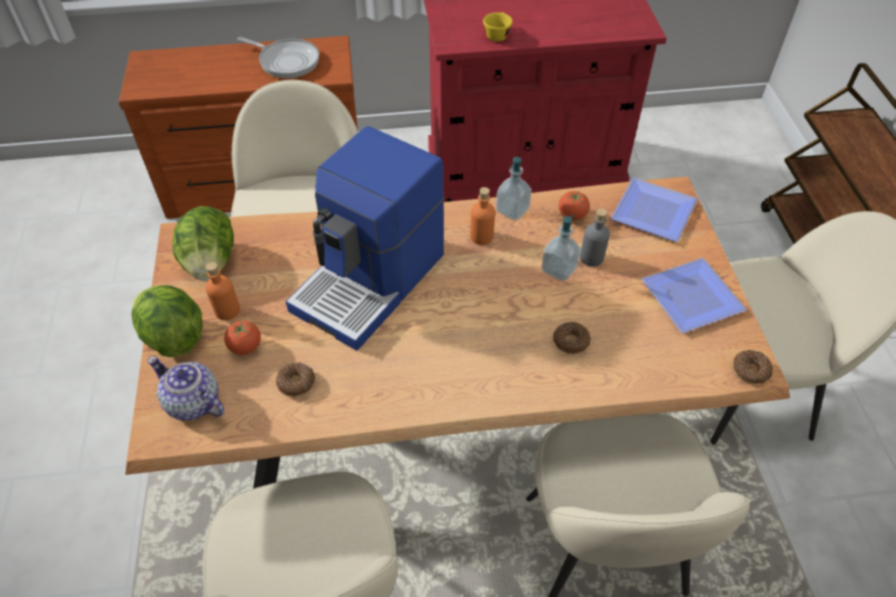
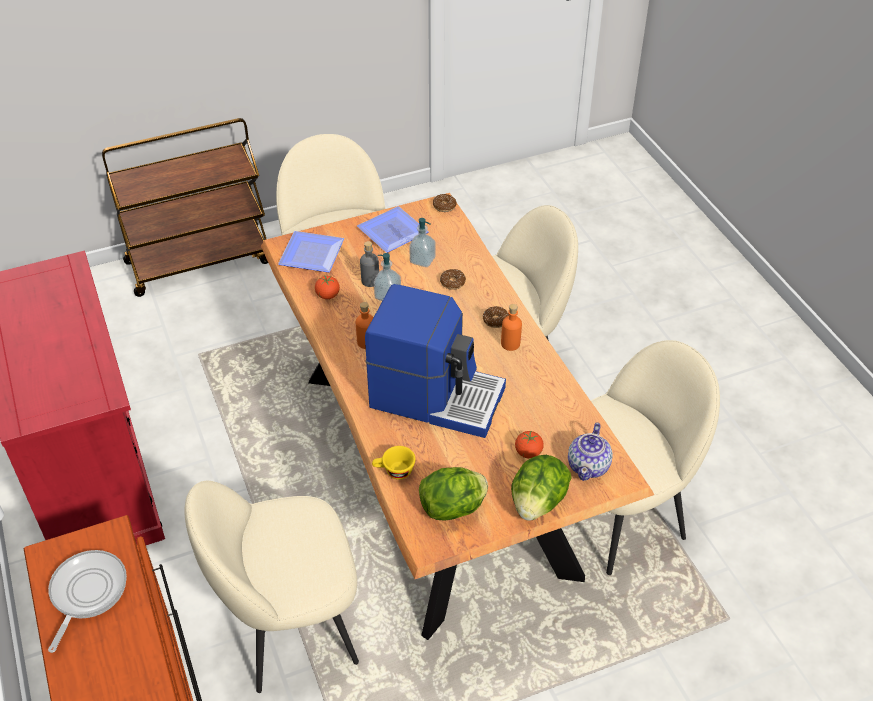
camera: 105 degrees left, 5 degrees down
(227, 310) = (499, 477): orange bottle -> orange bottle (510, 344)
(296, 383) = (546, 413): donut -> donut (495, 320)
(497, 34) = (87, 364): yellow cup -> yellow cup (394, 472)
(512, 210) = (331, 329): soap dispenser -> soap dispenser (422, 260)

